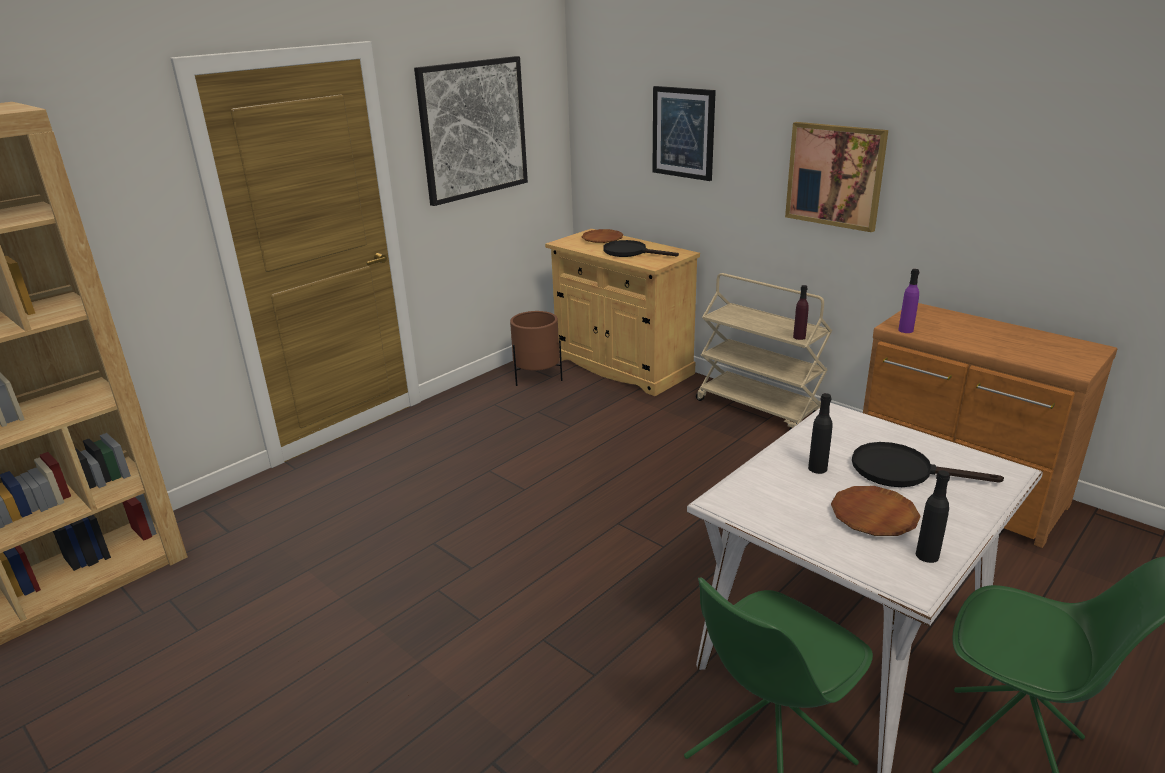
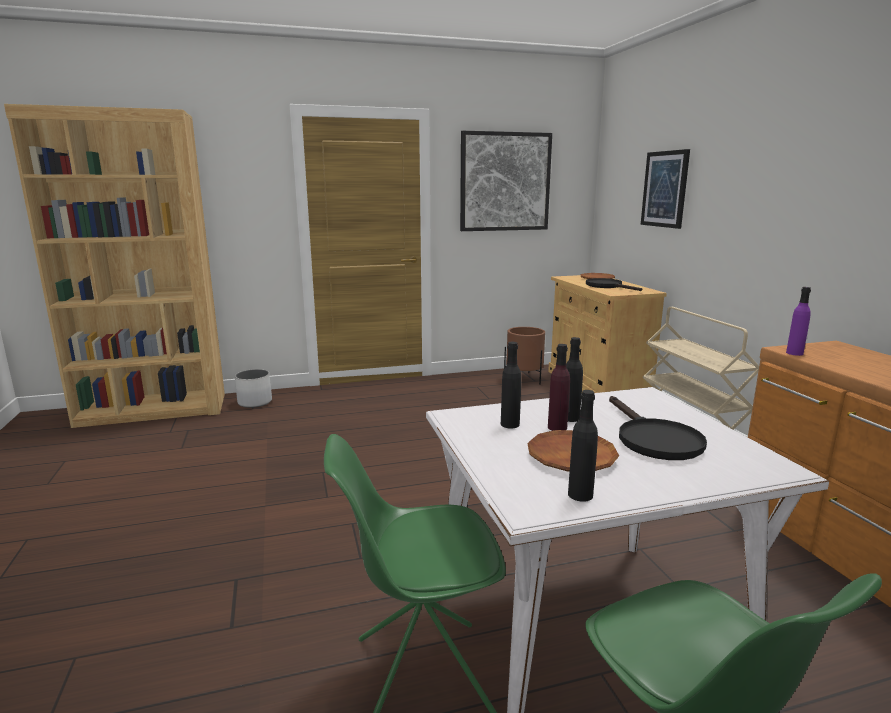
camera: 30 degrees right, 10 degrees down
(219, 520) = (255, 402): none -> white planter
(782, 495) = (510, 424): none -> black bottle
(799, 337) = (719, 366): purple bottle -> purple bottle (557, 427)
(835, 175) = (776, 215): picture -> none
(902, 471) = (653, 439): black frying pan -> black frying pan turned 150 degrees counterclockwise

